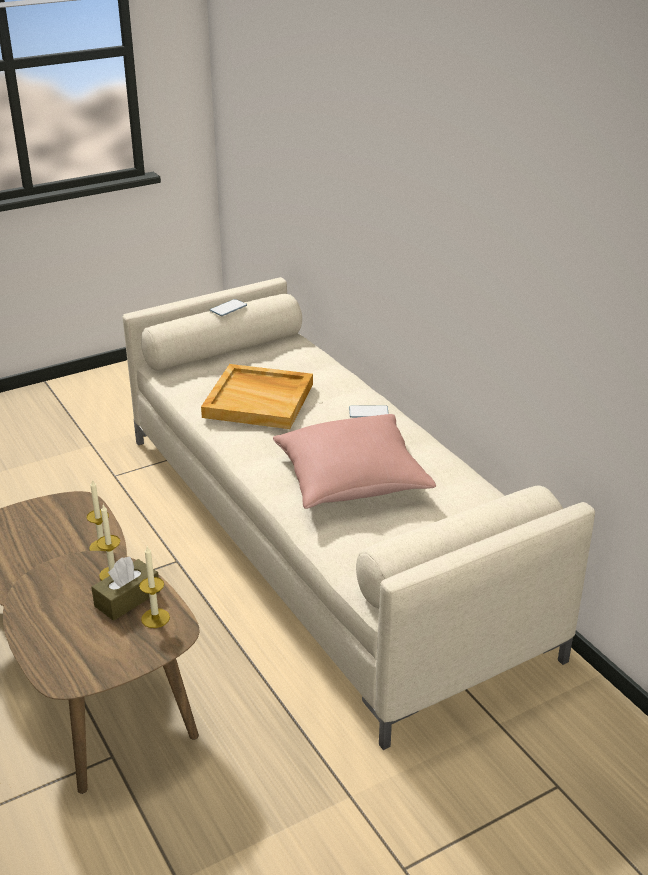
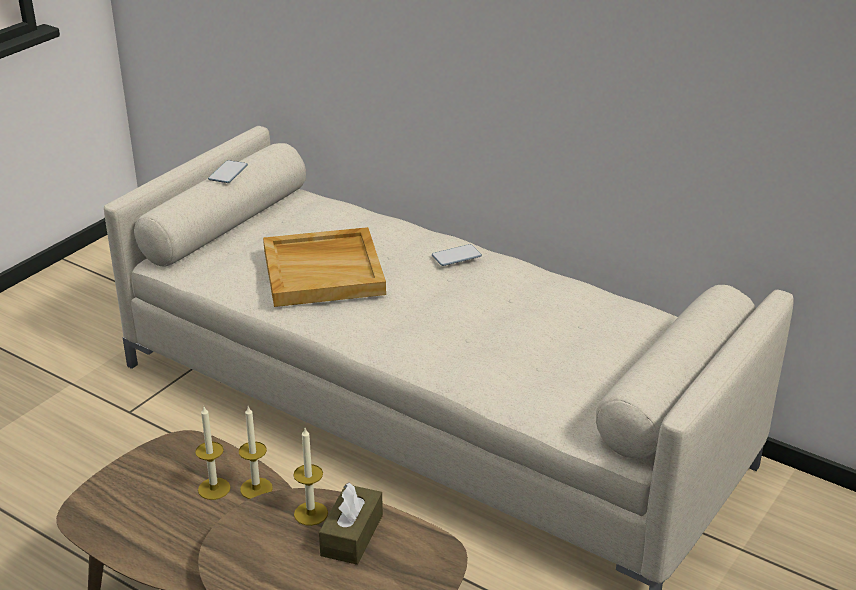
camera: 25 degrees left, 0 degrees up
(155, 618) = (402, 546): candle -> candle (214, 488)
(351, 479) = (496, 332): pink pillow -> none

